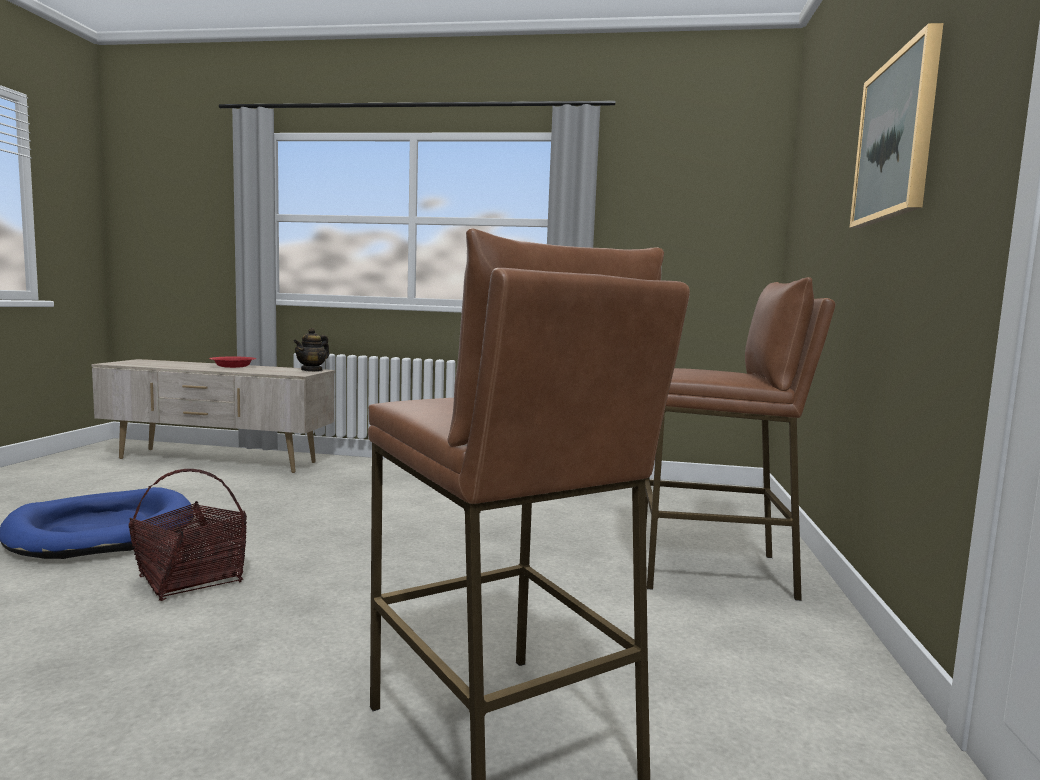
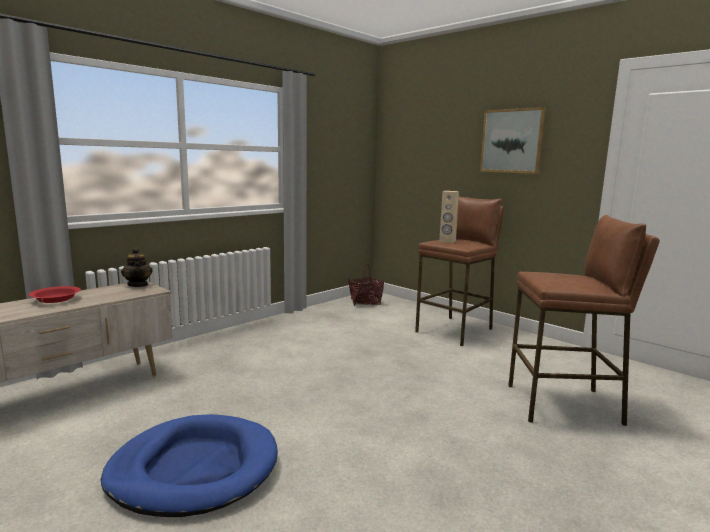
camera: 55 degrees left, 5 degrees up
(191, 580) = (348, 443): basket -> basket (365, 302)
(692, 369) = (447, 241): none -> beige speaker

